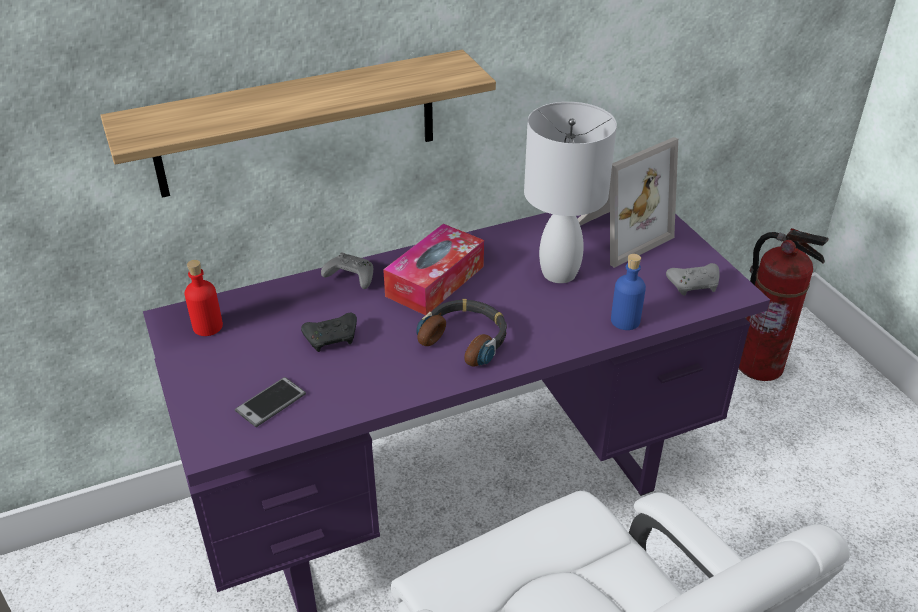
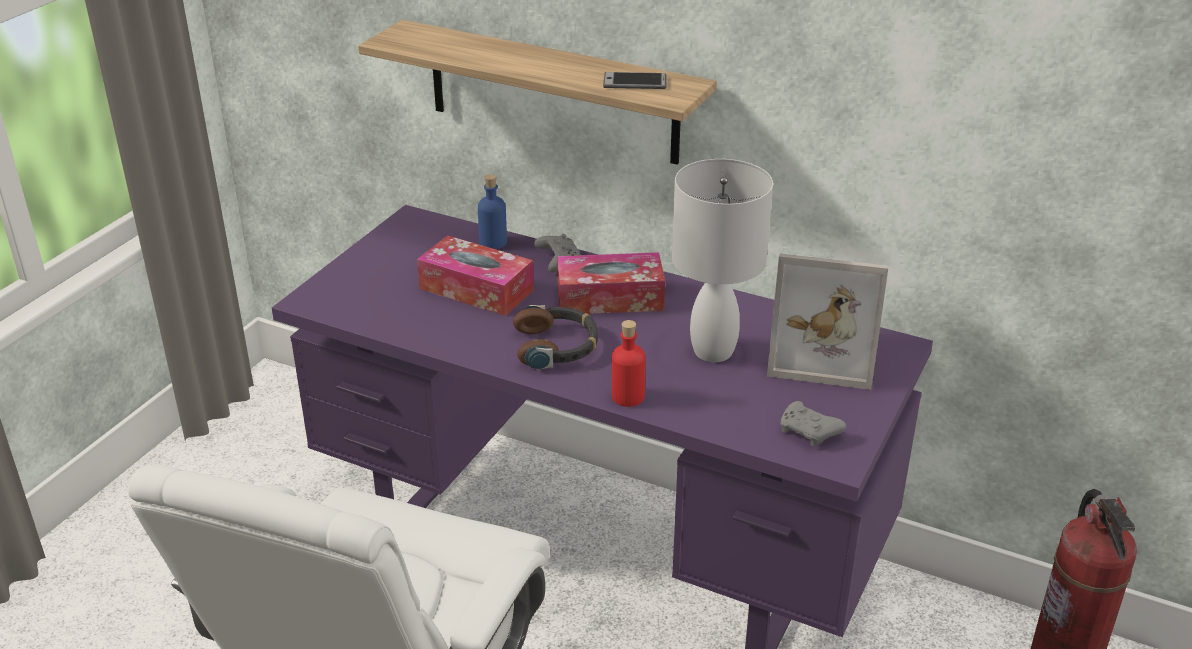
camera: 50 degrees right, 5 degrees down
(207, 326) = (421, 235): red bottle -> red bottle (628, 397)
(271, 402) = (376, 301): phone -> phone (635, 82)
(332, 338) = (476, 289): black game controller -> tissue box
(625, 321) = (695, 415): blue bottle -> blue bottle (493, 242)

